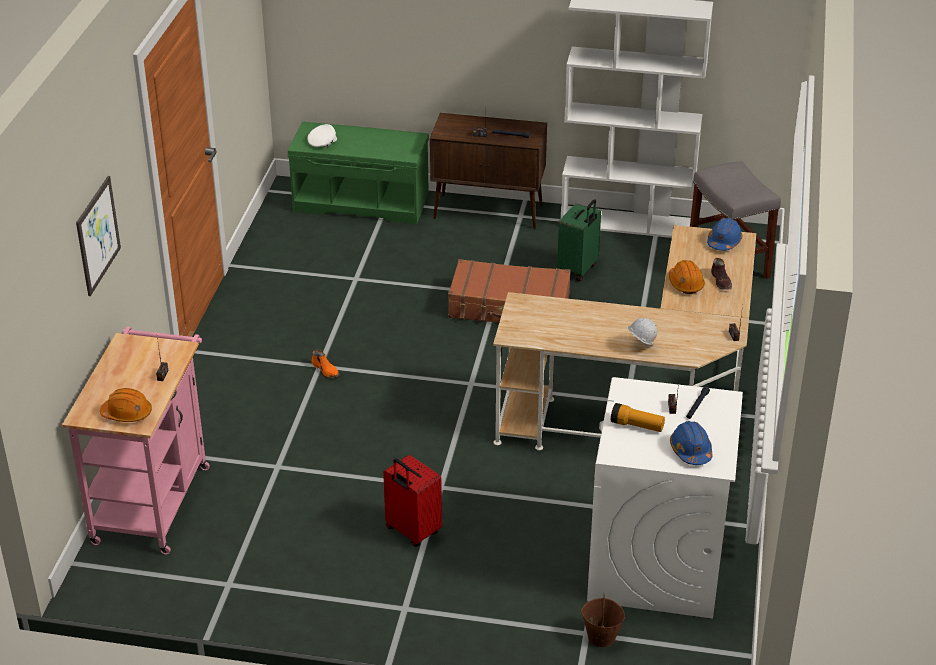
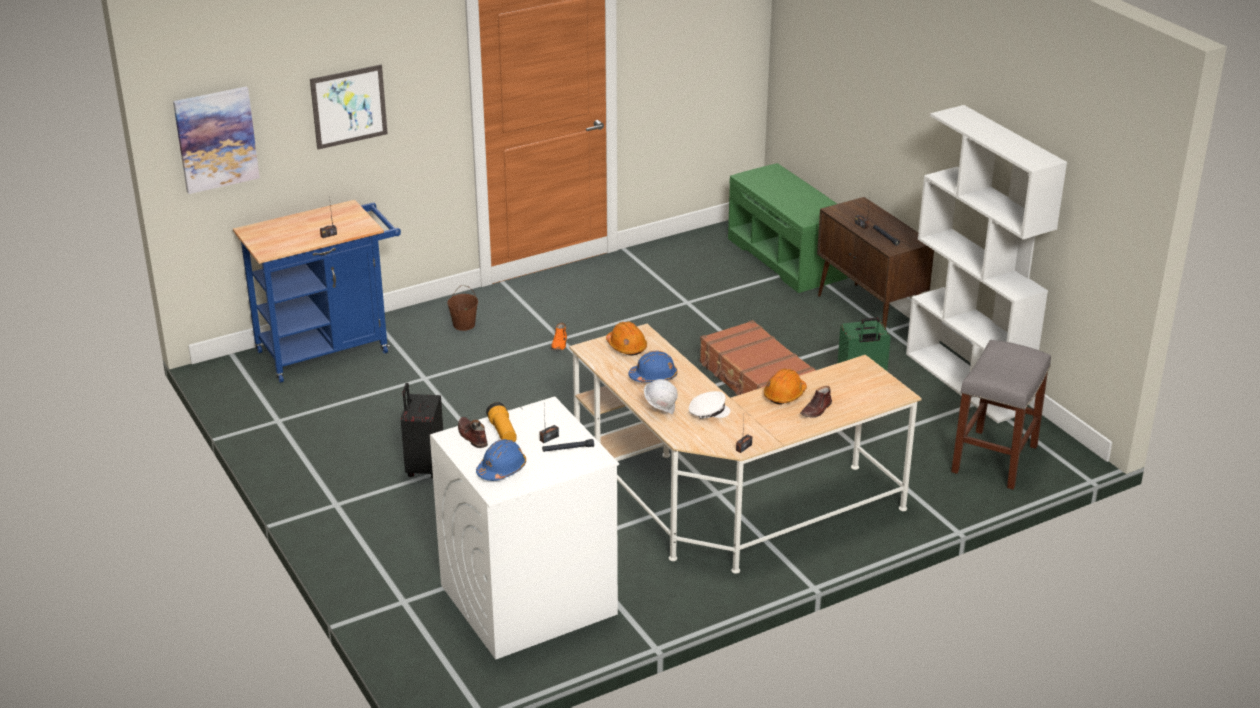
camera: 50 degrees right, 5 degrees down
(37, 334) = (216, 139): none -> picture
(127, 414) = (271, 243): orange hard hat -> orange hard hat (626, 346)
(153, 498) = (330, 349): pink cart -> blue cart
(322, 142) = (762, 181): white cap -> white cap (708, 411)
(412, 531) = (424, 467): red suitcase -> black suitcase
(601, 637) = (407, 610): brown bucket -> brown bucket (463, 325)
(625, 443) = (472, 436): none -> brown shoe
(724, 242) = (879, 387): blue hard hat -> blue hard hat (653, 376)

